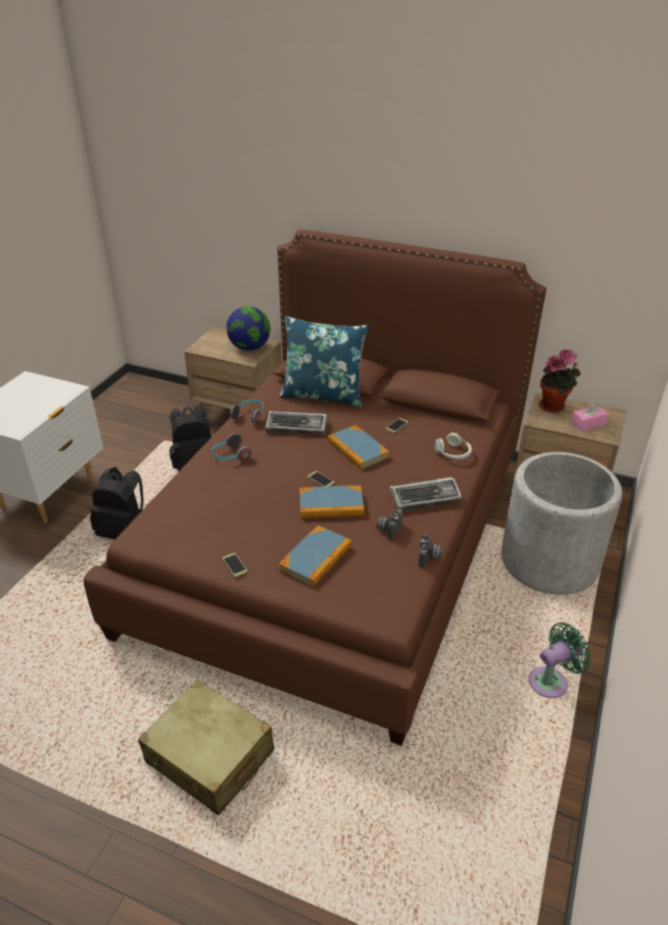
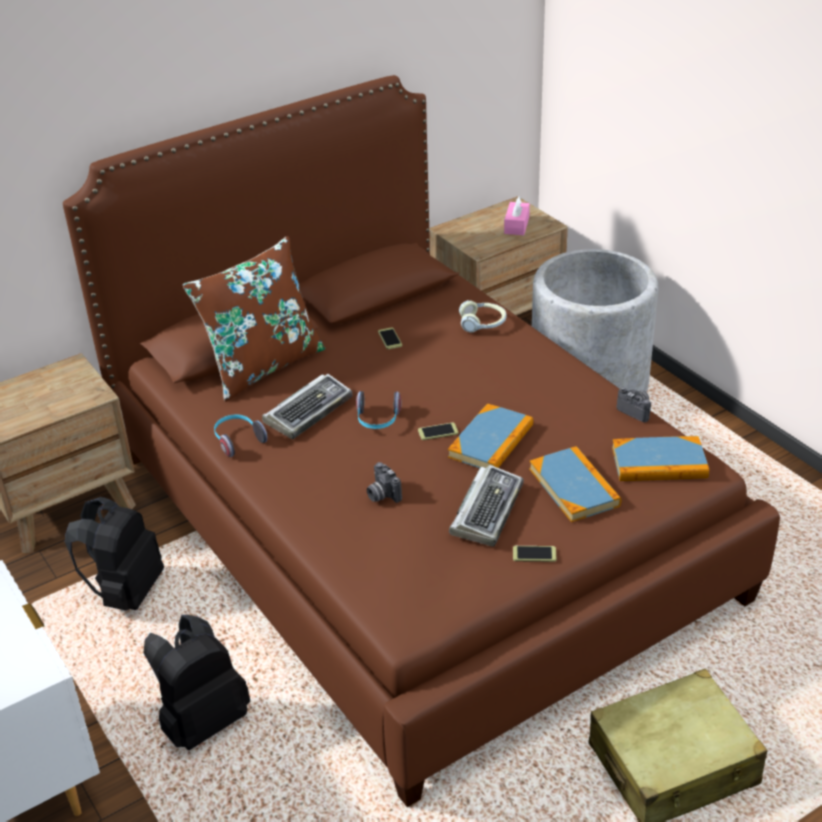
camera: 55 degrees left, 0 degrees up
(230, 456) = (312, 487): headphones -> headphones (378, 420)
(249, 348) = (63, 384): globe -> none
(323, 395) = (263, 366): blue pillow -> brown pillow
(357, 449) = (406, 383): book -> book (659, 463)
(388, 529) = (569, 418): camera -> camera (382, 494)
(425, 498) = (540, 373): keyboard -> keyboard (487, 510)
(551, 681) = (741, 463): green fan -> none
(554, 407) = (467, 230): potted plant -> none

